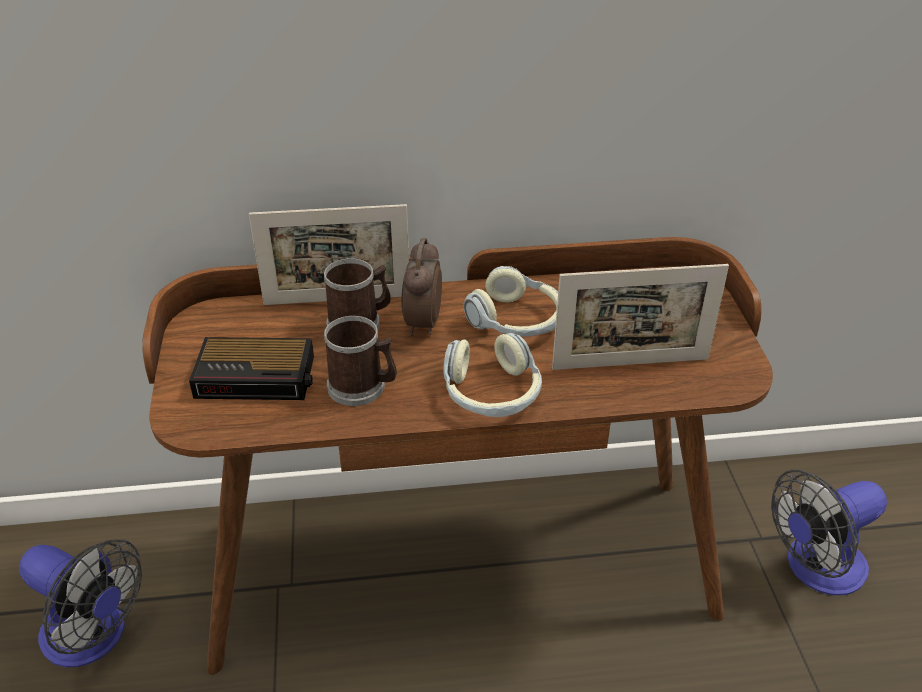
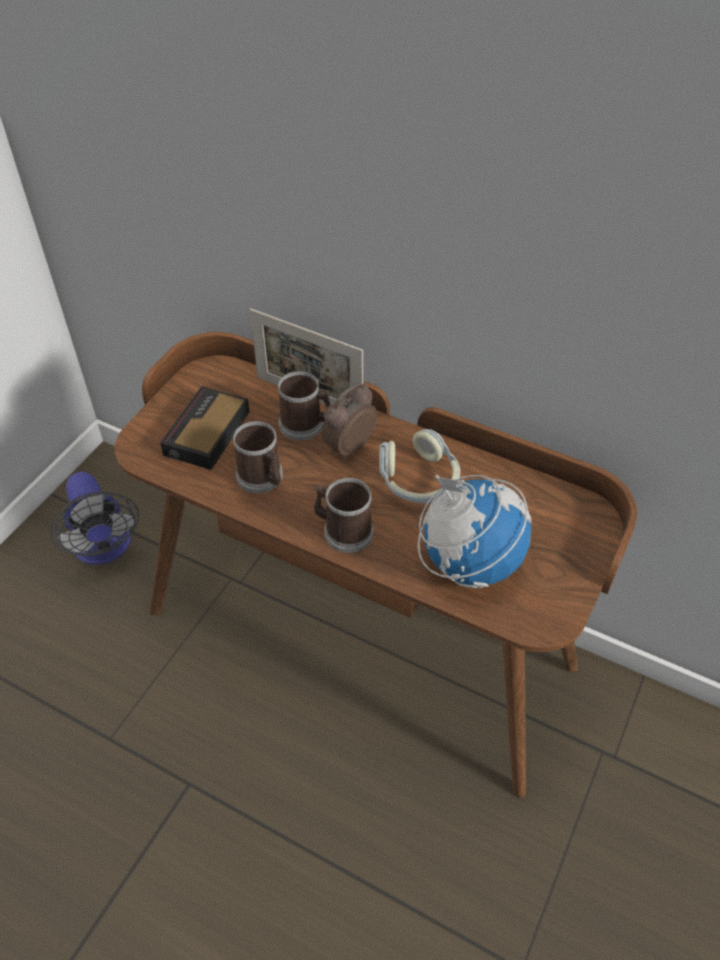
camera: 35 degrees right, 10 degrees up
(258, 376) = (206, 434): alarm clock -> alarm clock turned 75 degrees clockwise
(491, 394) = (343, 531): headphones -> mug
(630, 364) = (469, 562): picture frame -> globe
(815, 569) = (637, 810): fan -> none

